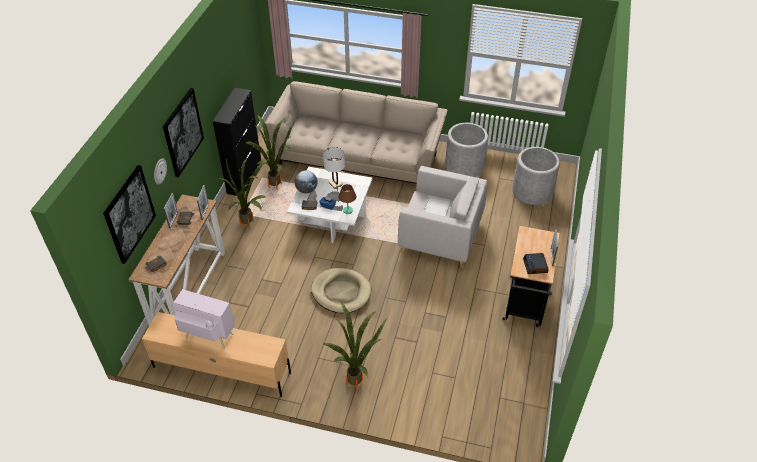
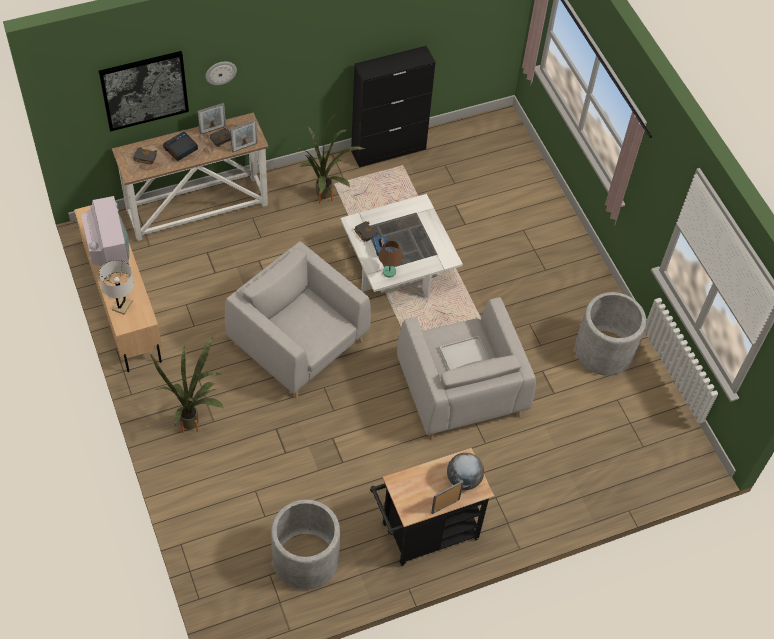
camera: 50 degrees right, 10 degrees up
(183, 132) = (288, 52): picture -> none
(278, 184) = (406, 186): potted plant -> none
(306, 190) = (387, 215): globe -> globe (463, 479)
(335, 183) = (421, 234): white table lamp -> white table lamp (122, 305)
(341, 292) = (298, 342): beige dog bed -> grey armchair
(358, 157) = (518, 234): beige sofa -> none
(532, 191) = (625, 449): grey planter -> grey planter (305, 559)
(535, 266) = (416, 496): alarm clock -> alarm clock (180, 149)

